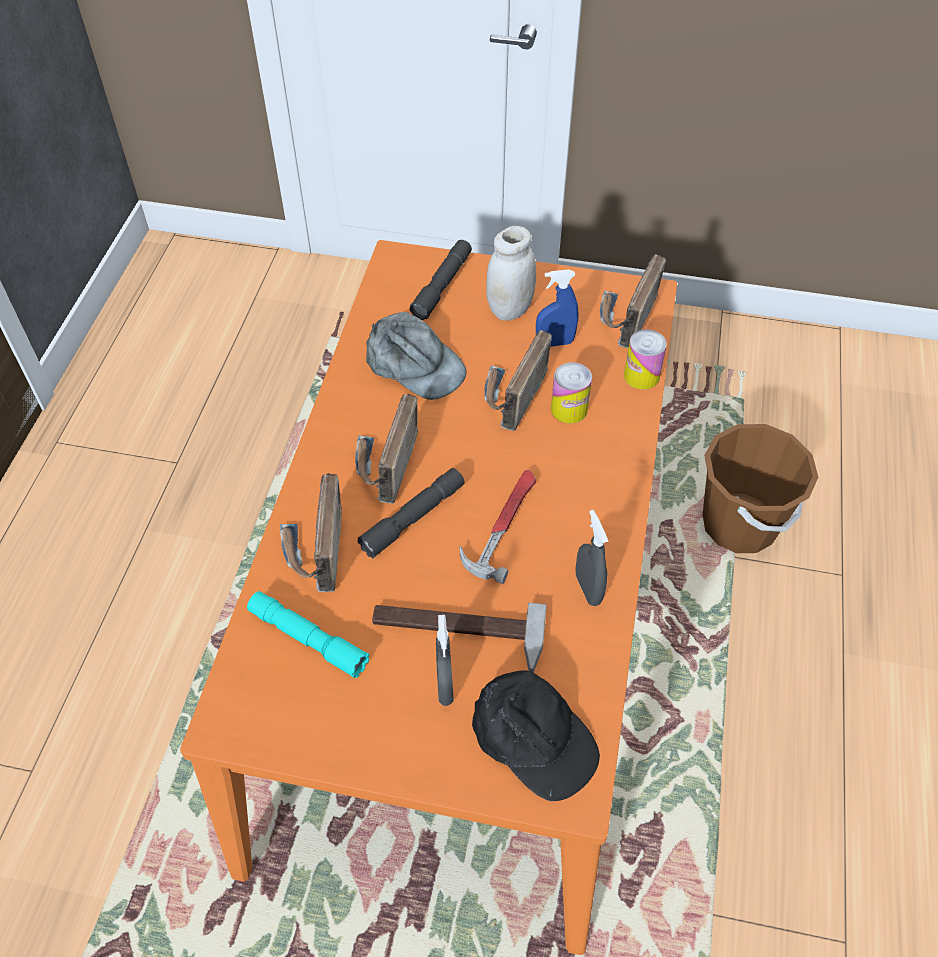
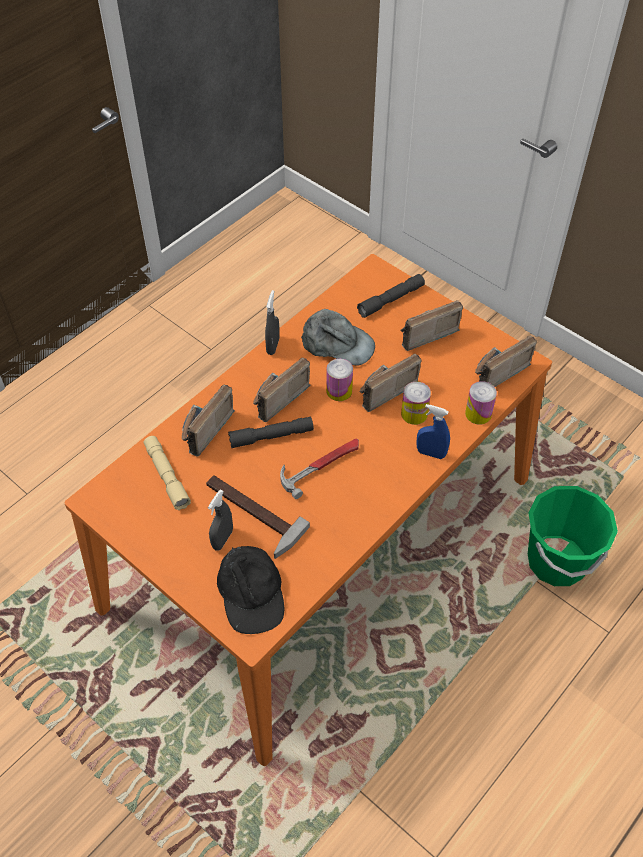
camera: 30 degrees right, 0 degrees up
(308, 639) = (167, 476): turquoise flashlight -> beige flashlight
(414, 365) = (337, 344): grey cap -> grey cap turned 45 degrees counterclockwise
(458, 421) = (339, 391): none -> can
(510, 309) = (423, 333): white jar -> radio
(554, 343) = (437, 367): blue spray bottle -> blue spray bottle (431, 453)
(588, 589) = (344, 527): grey spray bottle -> grey spray bottle (273, 346)
(740, 524) = (557, 561): brown bucket -> green bucket

